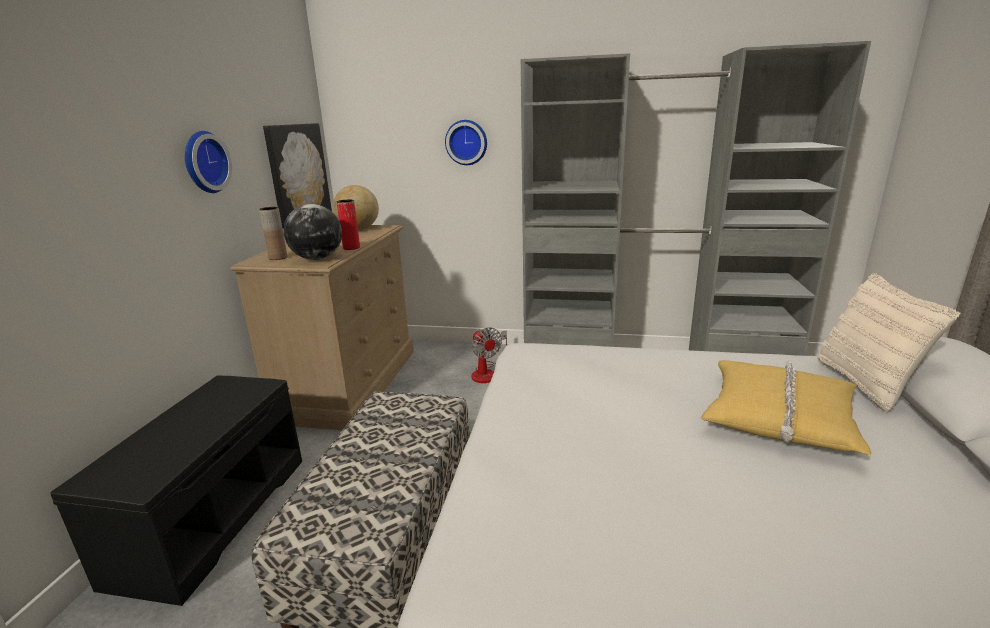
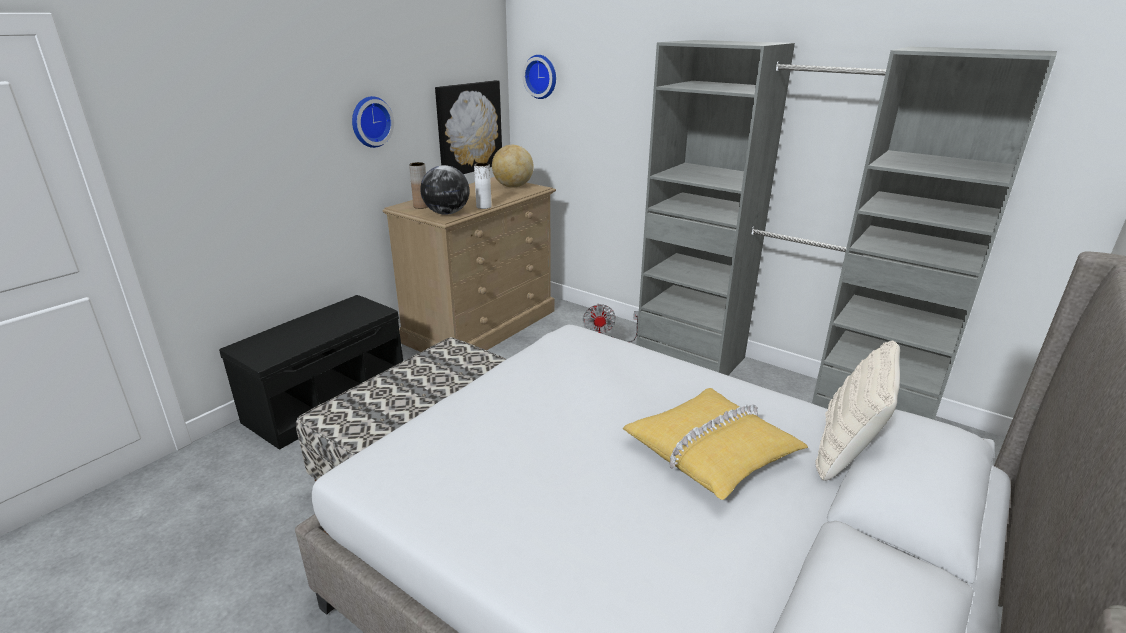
camera: 25 degrees right, 5 degrees up
(351, 248) = (484, 207): red vase -> white vase
(466, 142) = (627, 113): wall clock -> wall clock (541, 76)

